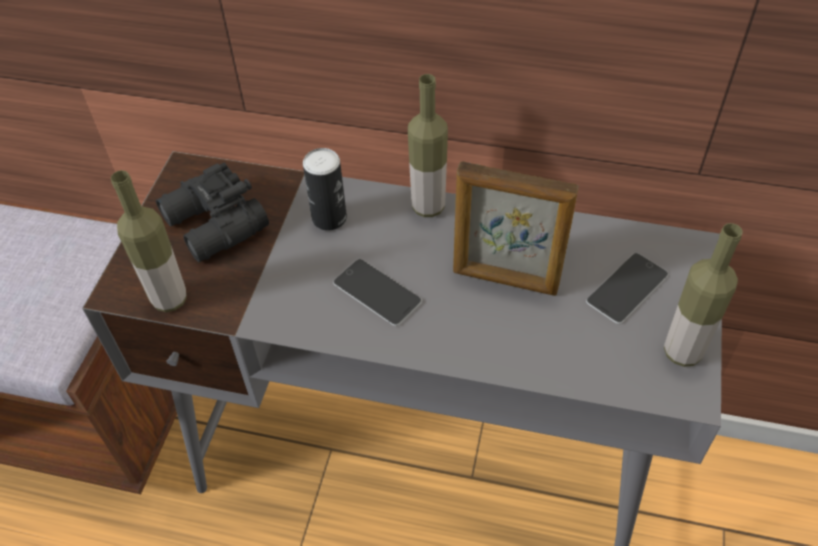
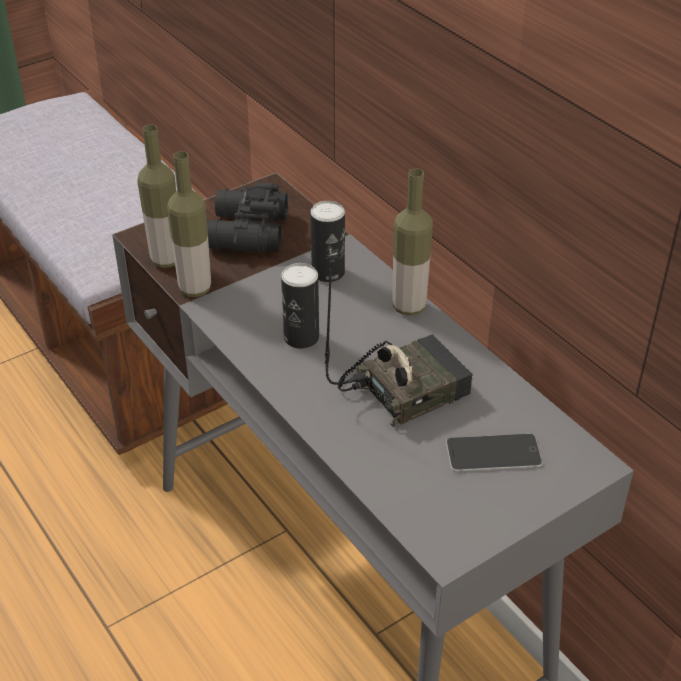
camera: 40 degrees right, 10 degrees down
(377, 292) = (301, 337): phone -> can
(505, 280) = (403, 387): picture frame -> radio
(682, 352) = (478, 522): bottle -> bottle (195, 288)

